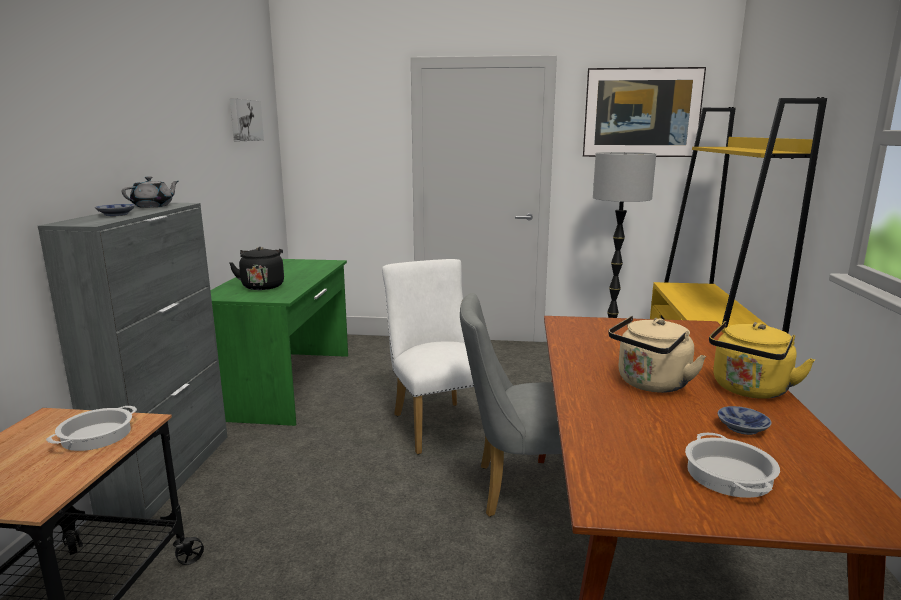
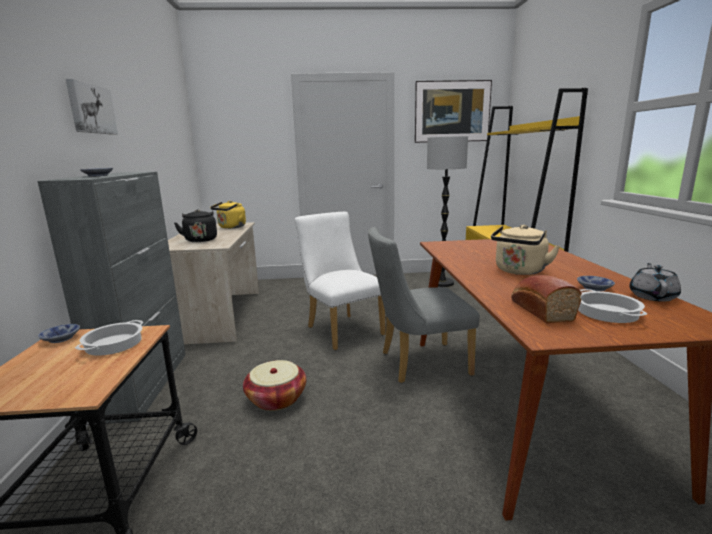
camera: 10 degrees left, 0 degrees up
(46, 420) = (62, 338): none -> bowl
(153, 206) = (121, 173): grey teapot -> grey teapot (652, 296)
(245, 120) = (171, 118): picture -> picture (90, 109)
(287, 384) = (220, 315): green desk -> beige desk
(317, 516) = (276, 398): none -> basket
(632, 458) = (539, 310): none -> bread
(749, 390) = (582, 269): yellow kettle -> yellow kettle (231, 227)

